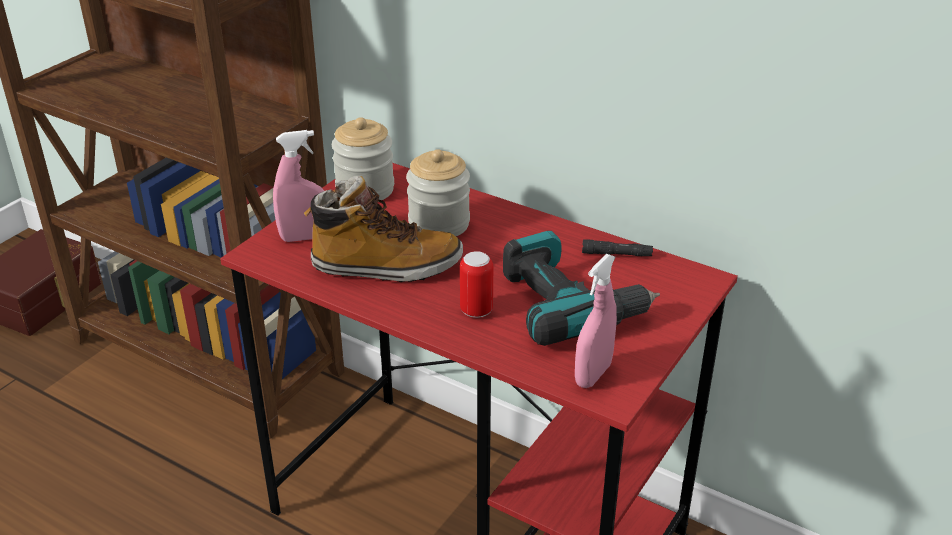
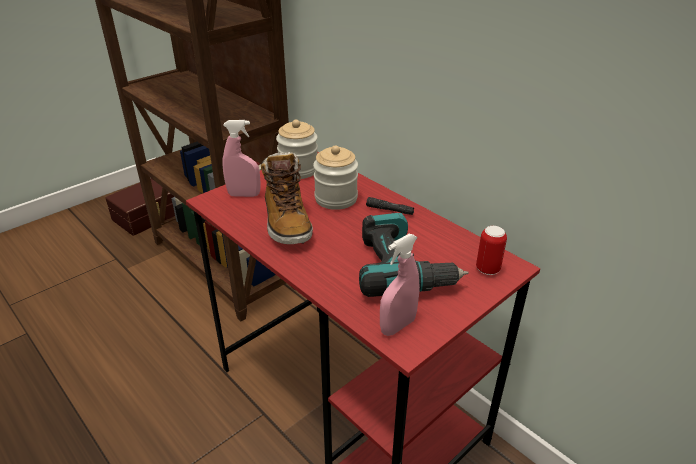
camera: 15 degrees right, 0 degrees up
(386, 267) = (286, 222): boot -> boot turned 60 degrees clockwise
(476, 310) = (333, 262): can -> can (487, 269)
(616, 254) = (452, 238): black flashlight -> black flashlight (390, 210)

